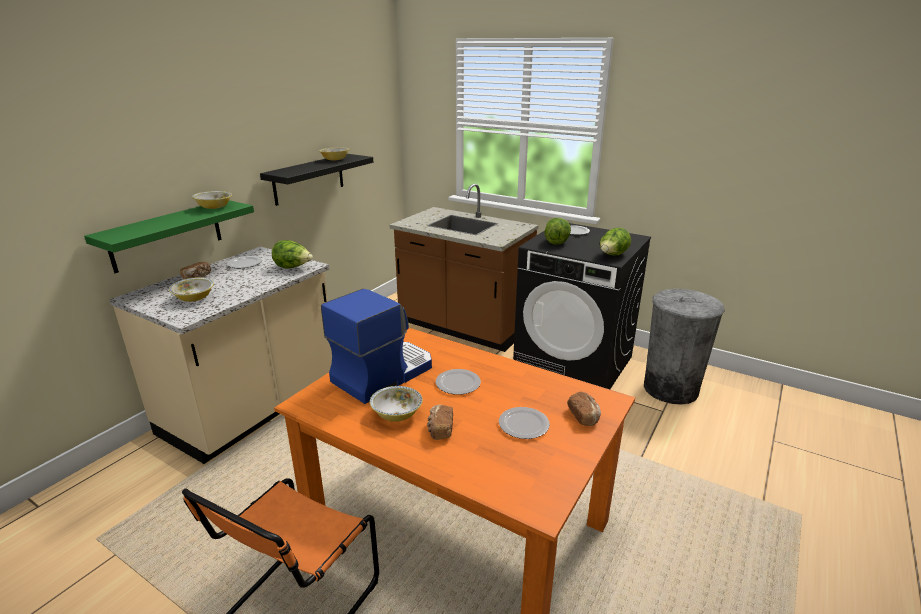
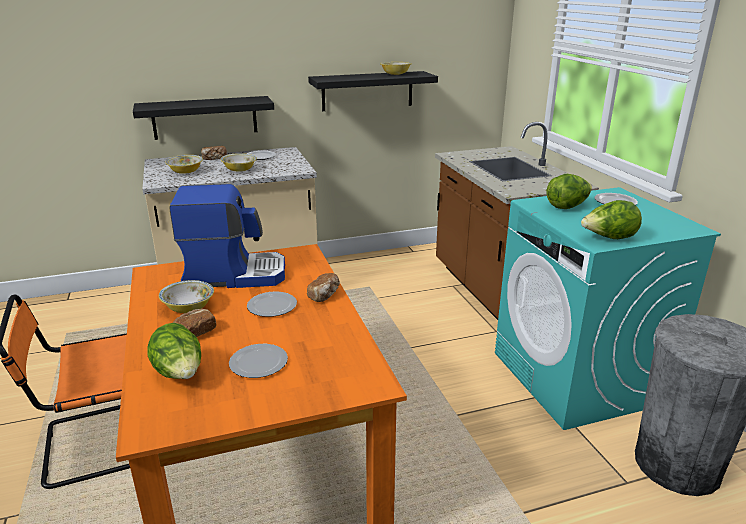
camera: 40 degrees right, 0 degrees up
(167, 235) = (205, 117): green shelf -> black shelf
(214, 207) = (245, 100): bowl -> bowl (239, 170)
(293, 267) = (286, 168): lettuce -> lettuce (180, 374)
(574, 363) = (578, 377): black washing machine -> turquoise washing machine
(584, 416) = (321, 384): bread -> bread (325, 295)

